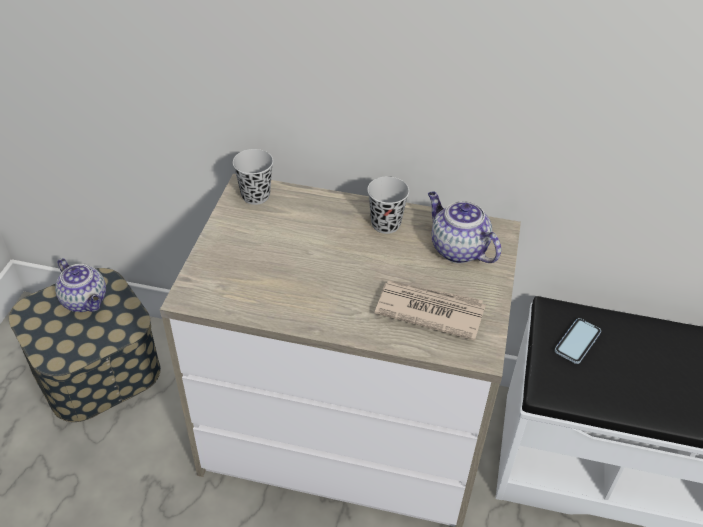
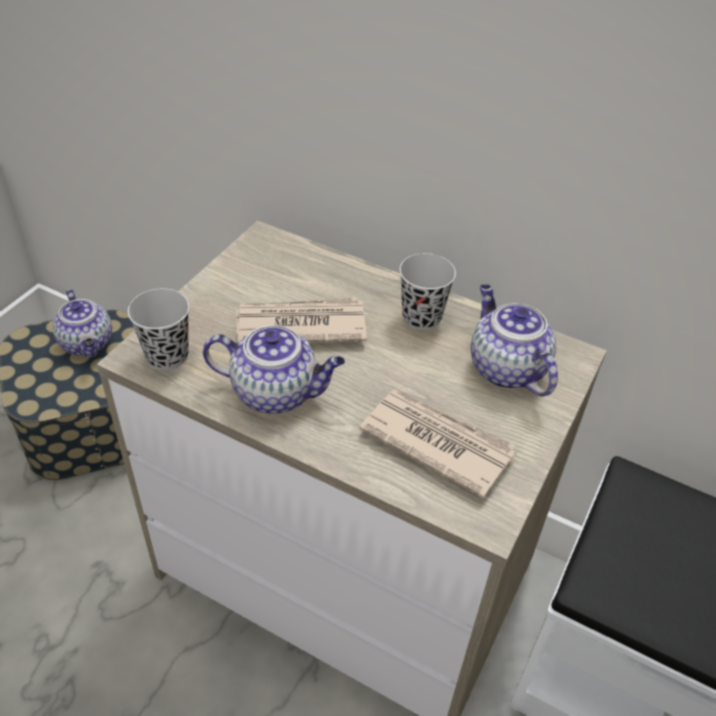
camera: 15 degrees right, 0 degrees up
(255, 196) = (272, 251): black cup -> black cup (167, 356)
(300, 248) = (299, 325): none -> newspaper
(304, 301) = (277, 392): none -> teapot
(577, 342) = (655, 531): phone -> none

